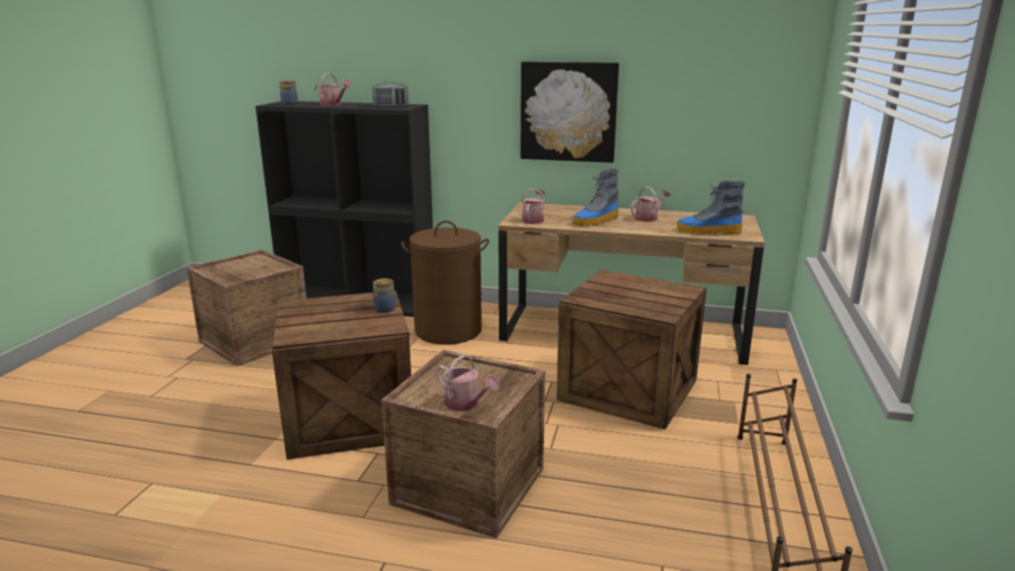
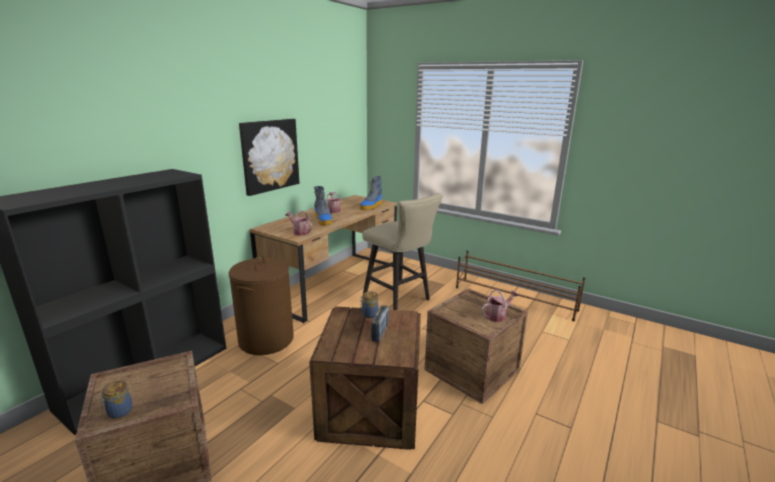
camera: 70 degrees left, 0 degrees up
(289, 104) = (33, 198): jar -> jar (119, 412)
(333, 105) = (96, 187): watering can -> none
(391, 106) = (162, 176): radio -> radio (380, 332)
(627, 391) = (400, 300): crate -> beige stool

